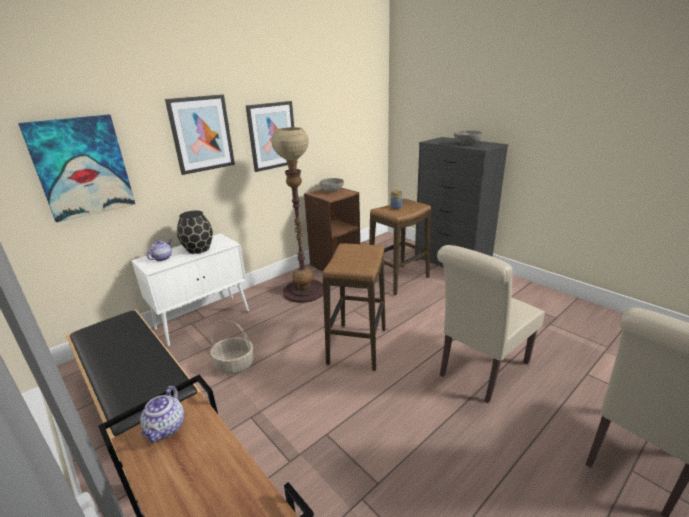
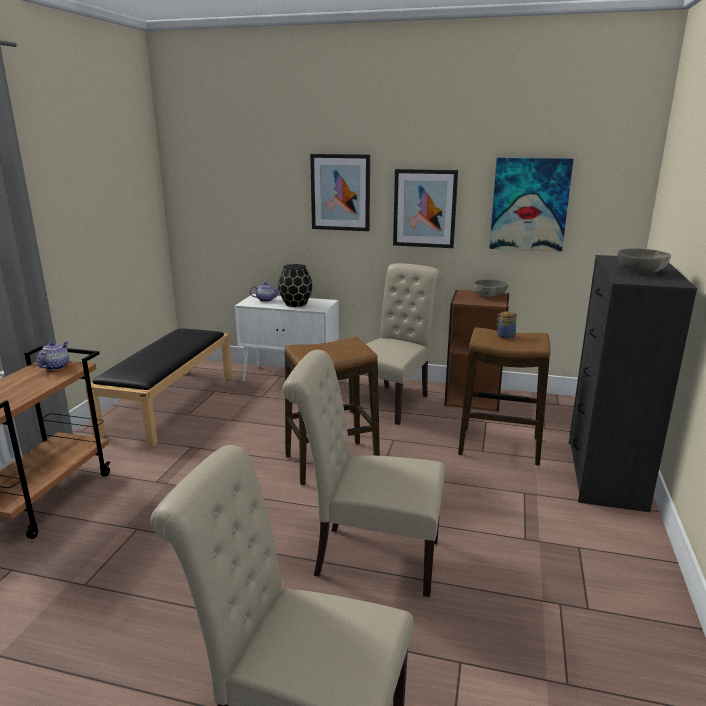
camera: 55 degrees right, 5 degrees down
(82, 167) = (235, 203): picture -> picture (529, 204)
(166, 429) = (56, 366): teapot -> teapot turned 135 degrees clockwise
(234, 365) = (245, 415): basket -> none
(304, 291) = (393, 402): floor lamp -> beige chair

